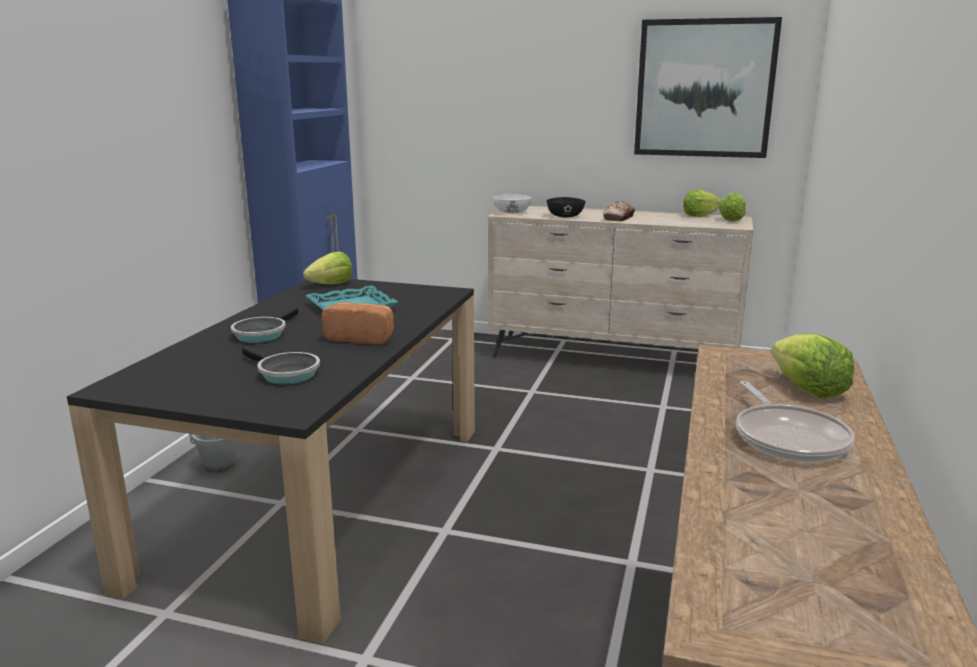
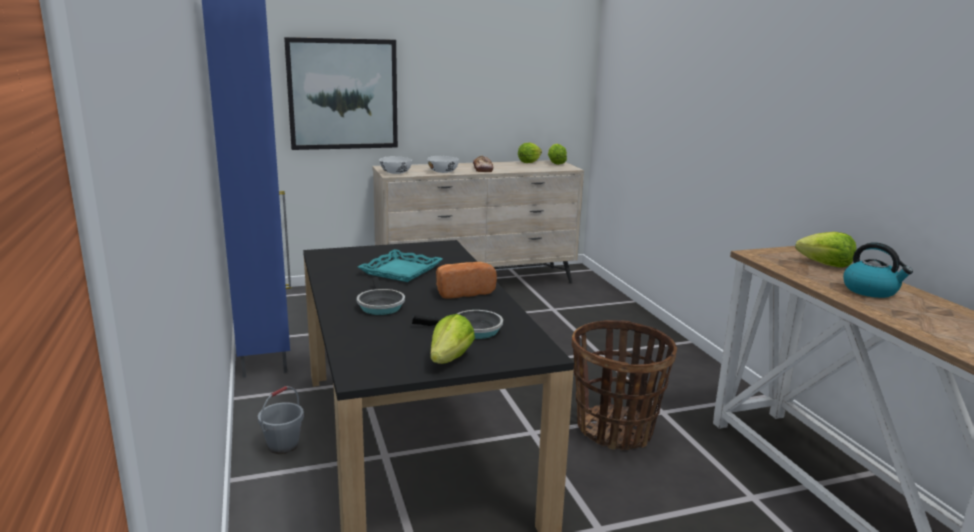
camera: 35 degrees left, 0 degrees up
(331, 284) = (338, 255): lettuce -> lettuce (450, 359)
(541, 561) = (615, 430): none -> basket
(565, 216) = (443, 172): black bowl -> white bowl
(704, 89) = (524, 65): picture -> picture (343, 94)
(788, 438) = (871, 291): frying pan -> kettle

